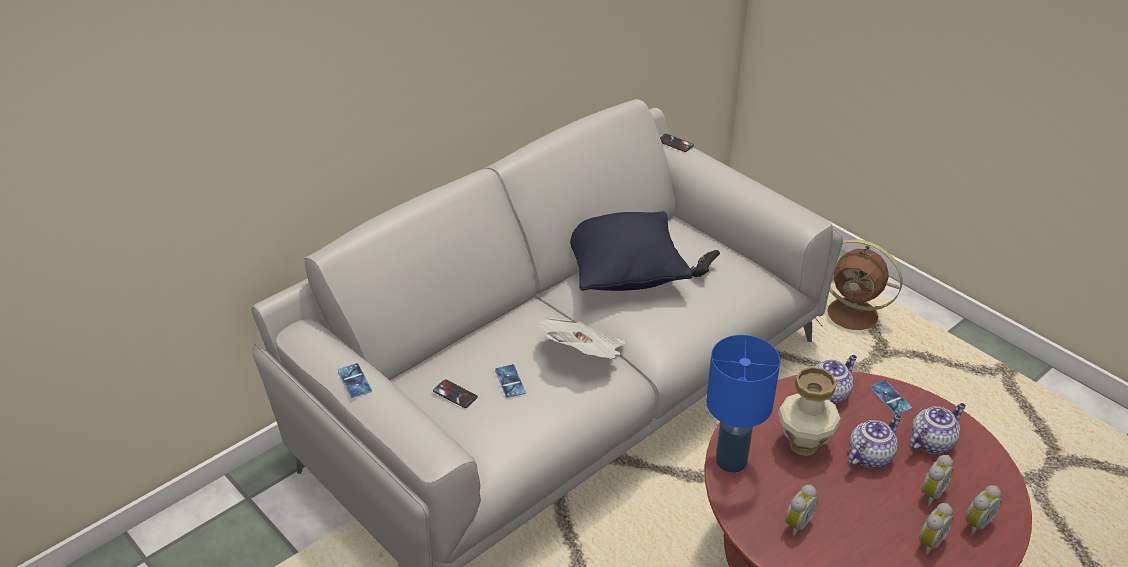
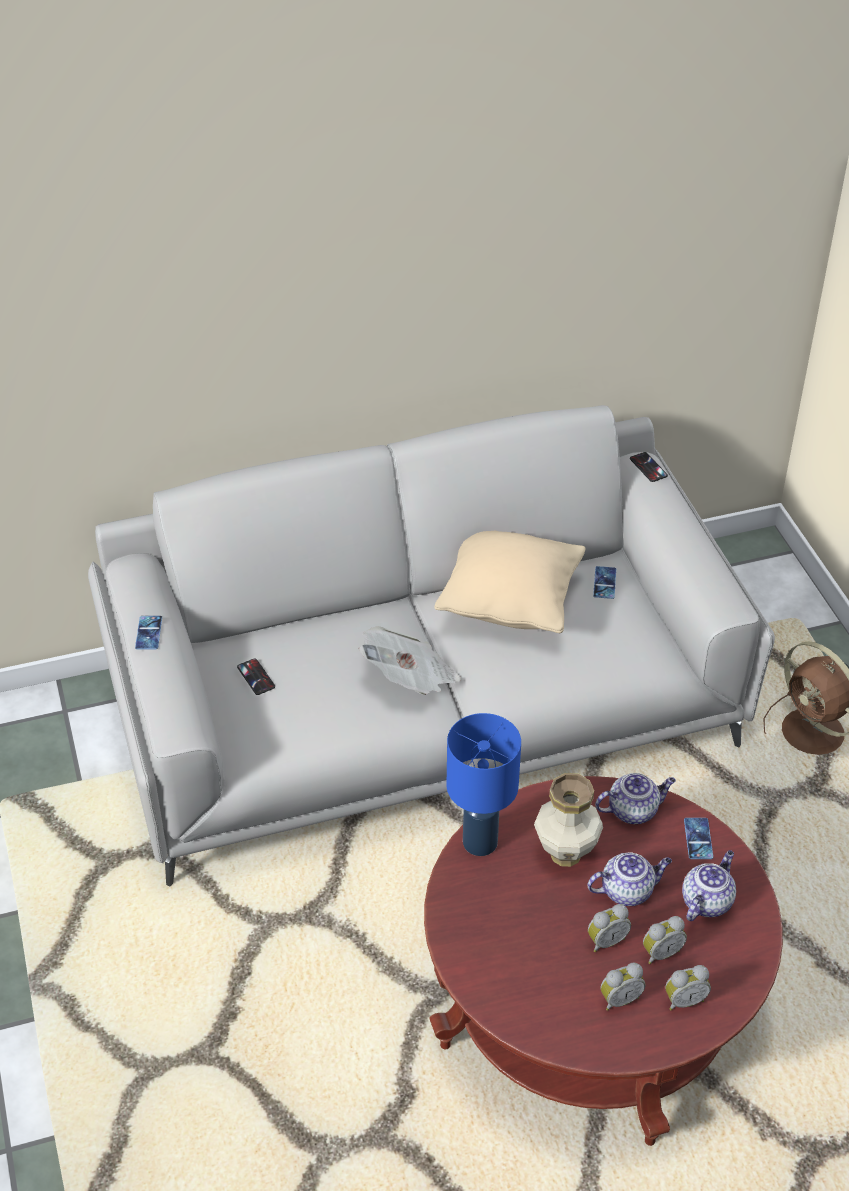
camera: 25 degrees right, 5 degrees up
(510, 381) = (315, 682): phone -> phone (604, 583)
(624, 274) = (510, 603): black pillow -> beige pillow
(703, 272) = (597, 629): black game controller -> none
(796, 524) = (498, 928): alarm clock -> alarm clock (606, 940)
(932, 442) = (706, 901): teapot -> teapot turned 45 degrees counterclockwise

